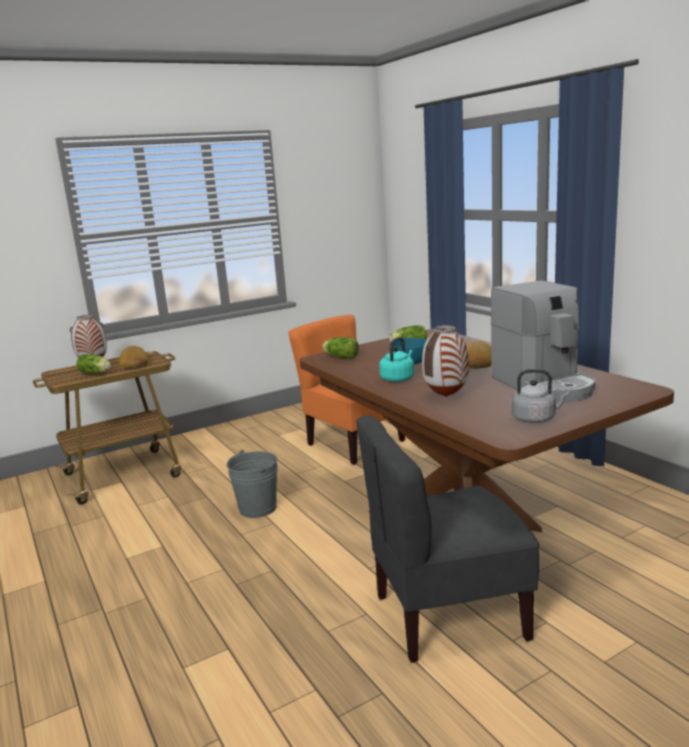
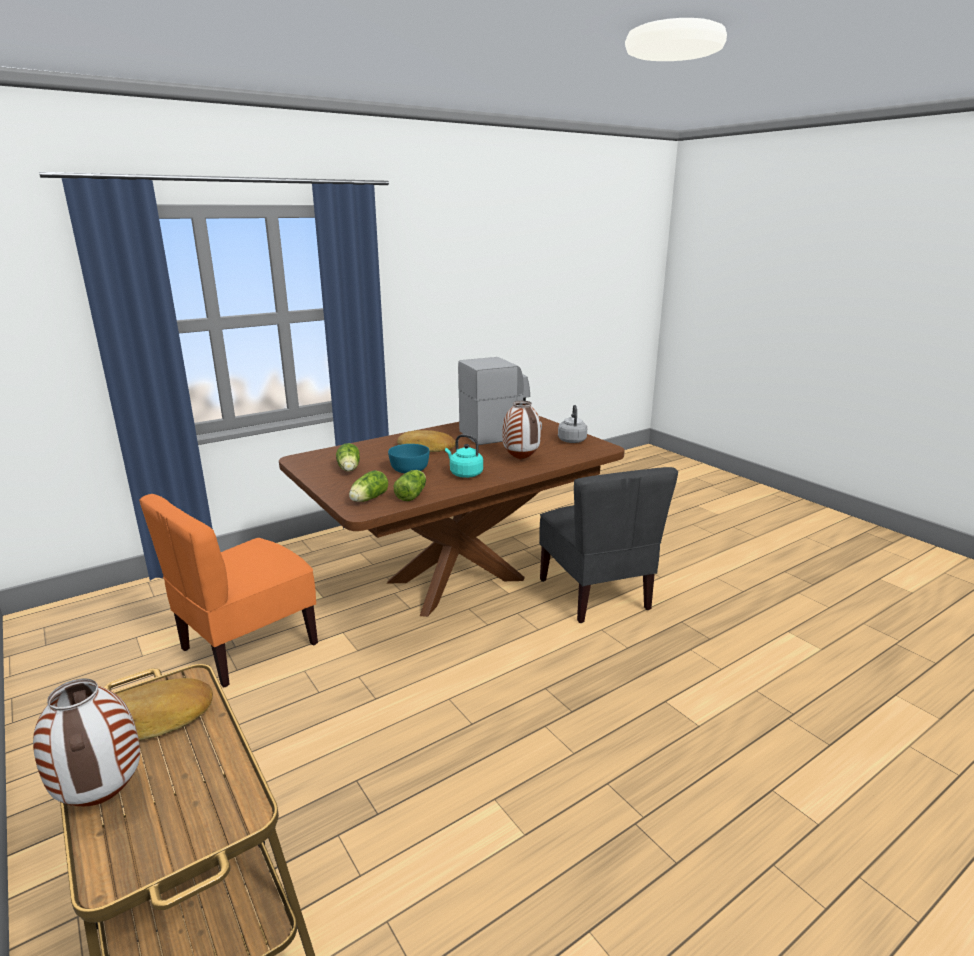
camera: 95 degrees left, 5 degrees up
(96, 373) = (206, 762): lettuce -> lettuce (412, 494)
(257, 508) = (408, 717): grey bucket -> none

